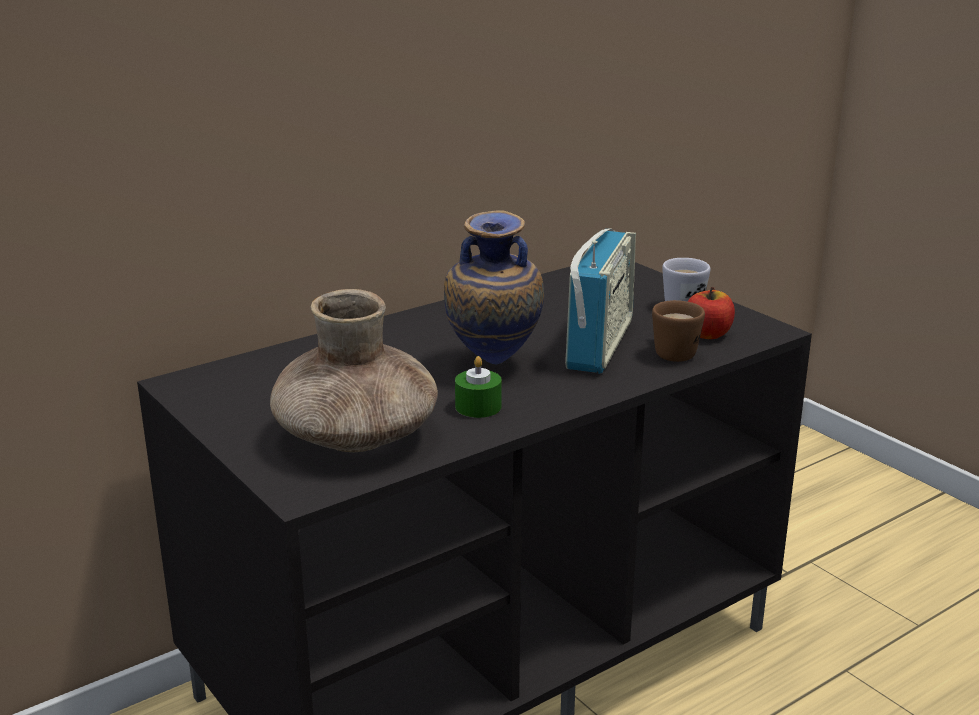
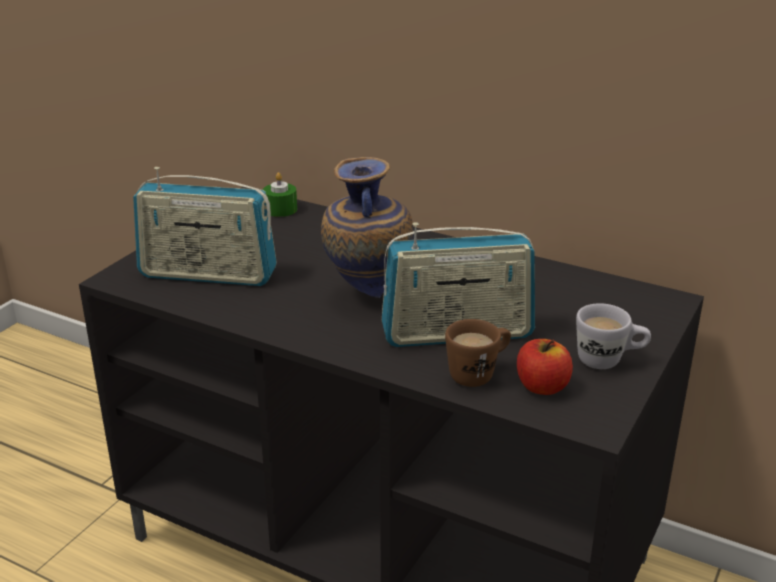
camera: 65 degrees right, 5 degrees up
(357, 436) = (208, 274): brown vase -> radio
(478, 407) = (287, 307): green candle -> green candle (280, 209)

